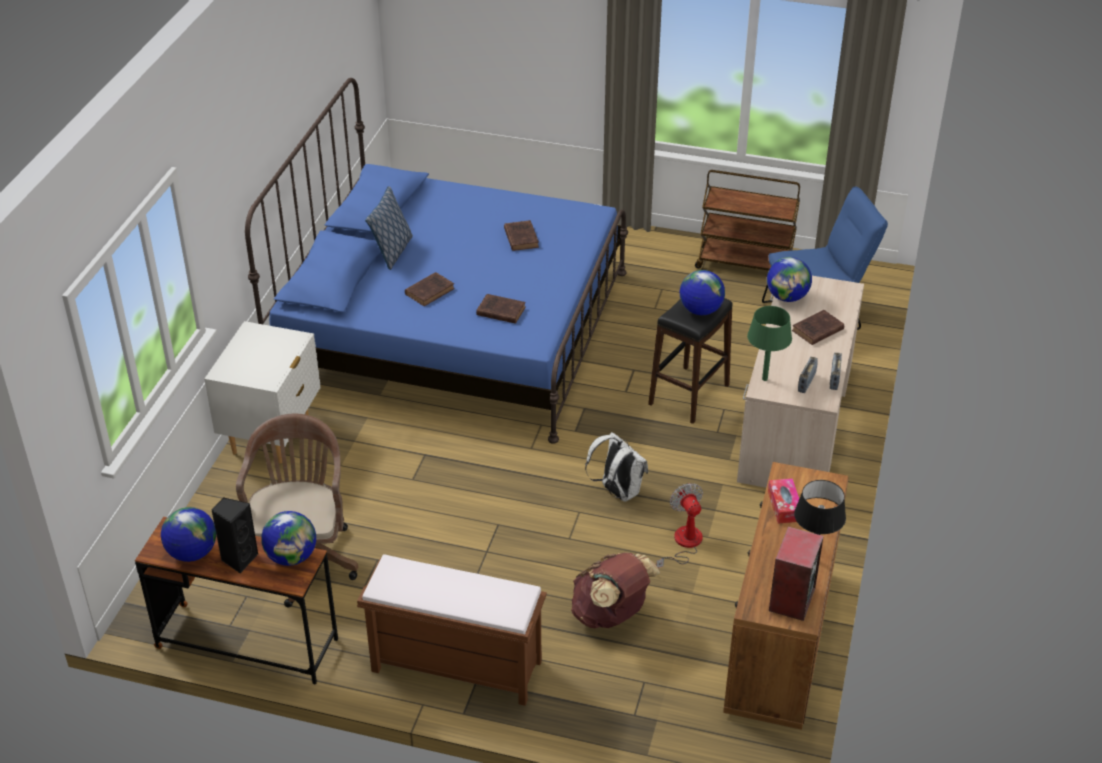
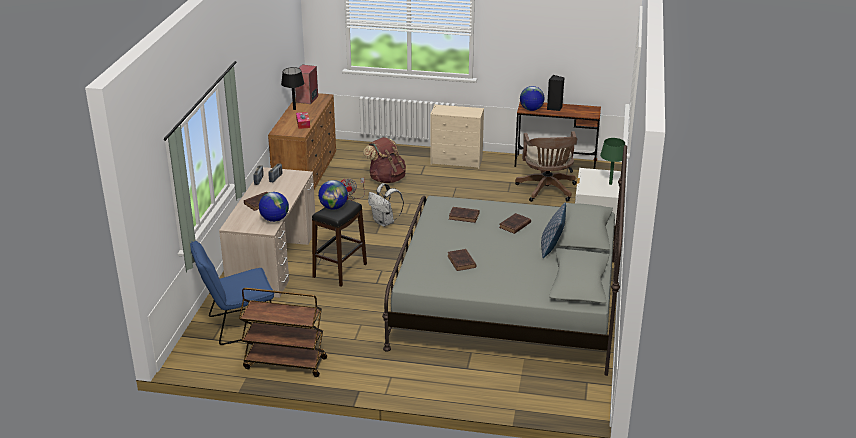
camera: 175 degrees right, 10 degrees down
(192, 553) = (577, 109): globe -> none
(453, 328) = (507, 302): blue bed -> grey bed
(454, 666) = (457, 161): brown bench -> beige dresser
(764, 379) = (300, 178): green table lamp -> green table lamp (610, 184)

